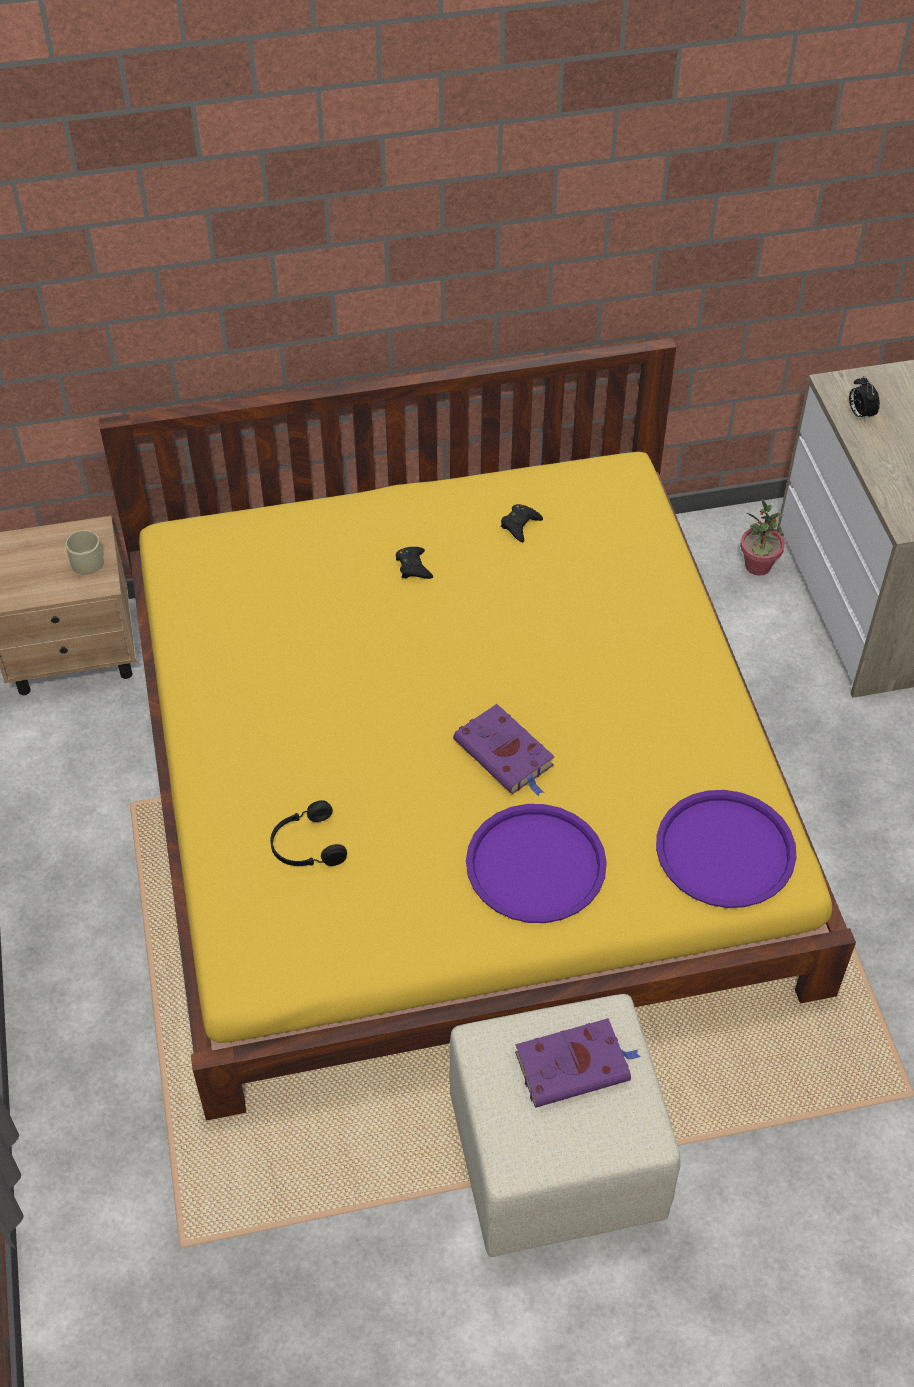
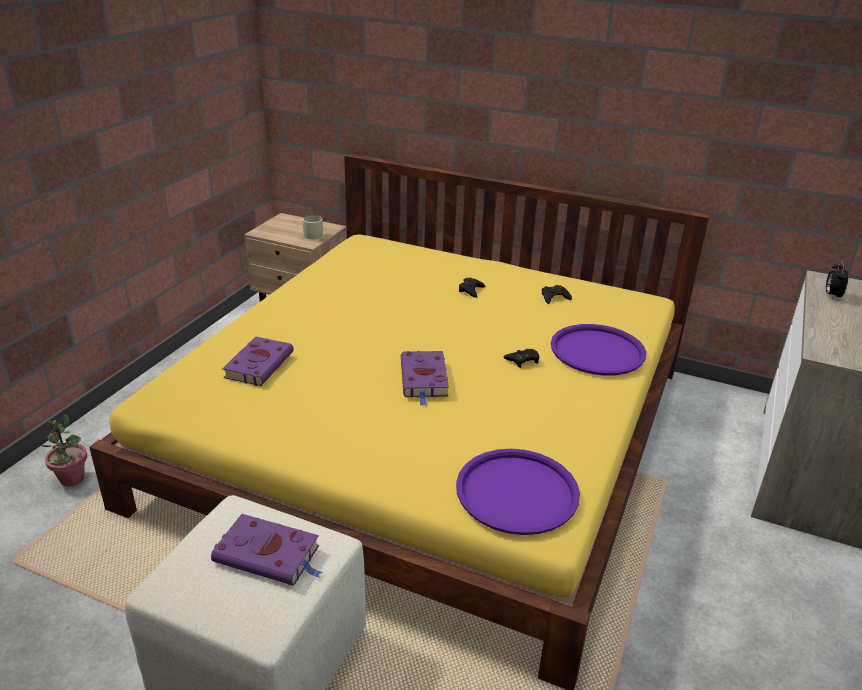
camera: 35 degrees right, 20 degrees down
(306, 845) = (260, 364): black headphones -> purple book
(535, 864) = (377, 435): purple tray -> purple tray (597, 351)
(578, 660) = (522, 360): none -> black game controller
(757, 566) = (734, 421): potted plant -> potted plant (72, 479)

